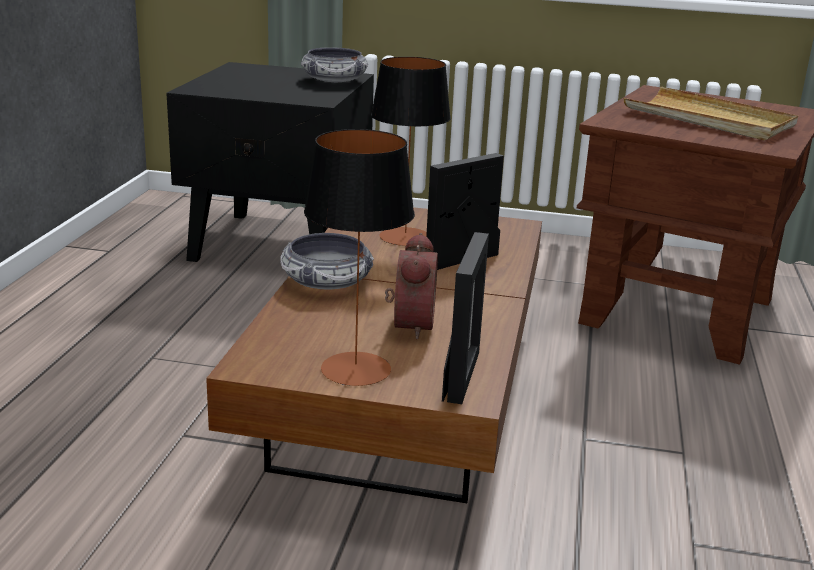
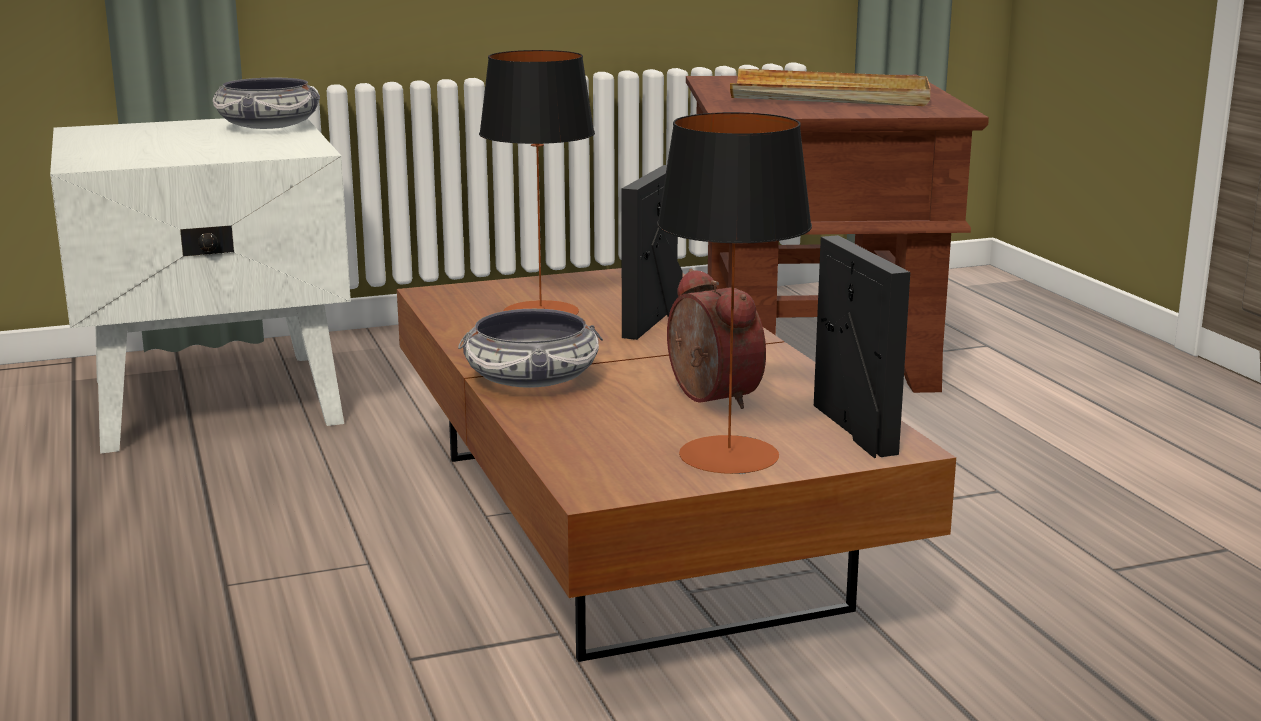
camera: 30 degrees left, 5 degrees down
(280, 244) = (218, 399): black nightstand -> white nightstand

